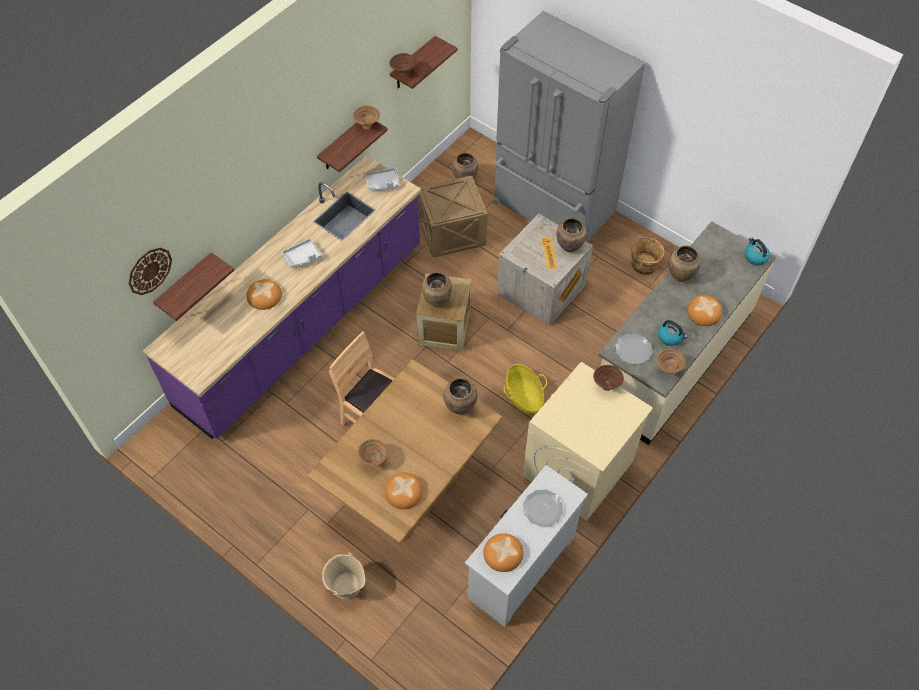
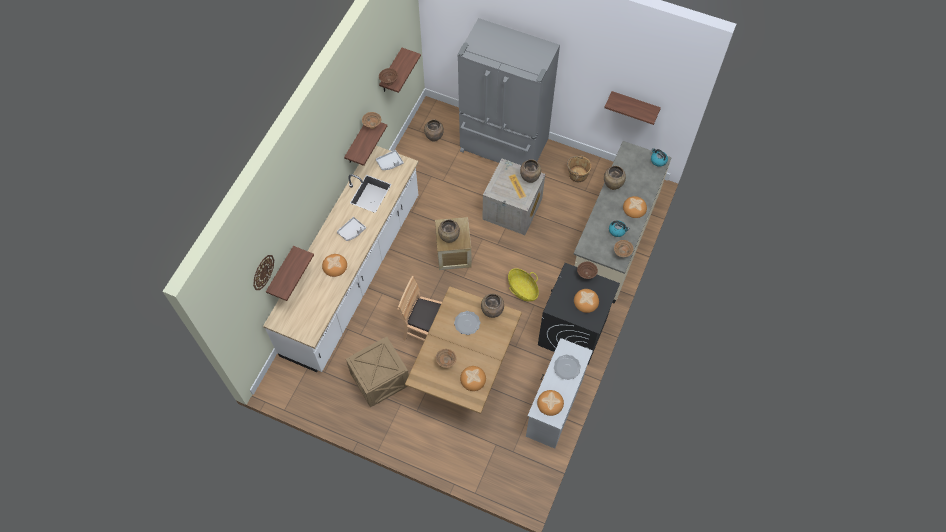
camera: 15 degrees left, 5 degrees up
(303, 325) = (353, 275): purple counter -> white counter
(346, 586) = (443, 449): beige bucket -> none
(451, 233) = (437, 181): crate -> crate (379, 380)
(577, 469) = (572, 331): beige washing machine -> black washing machine
(596, 422) = (586, 301): none -> bread
(633, 350) = (595, 245): plate -> plate (467, 323)
(737, 171) = (634, 105): none -> shelf

